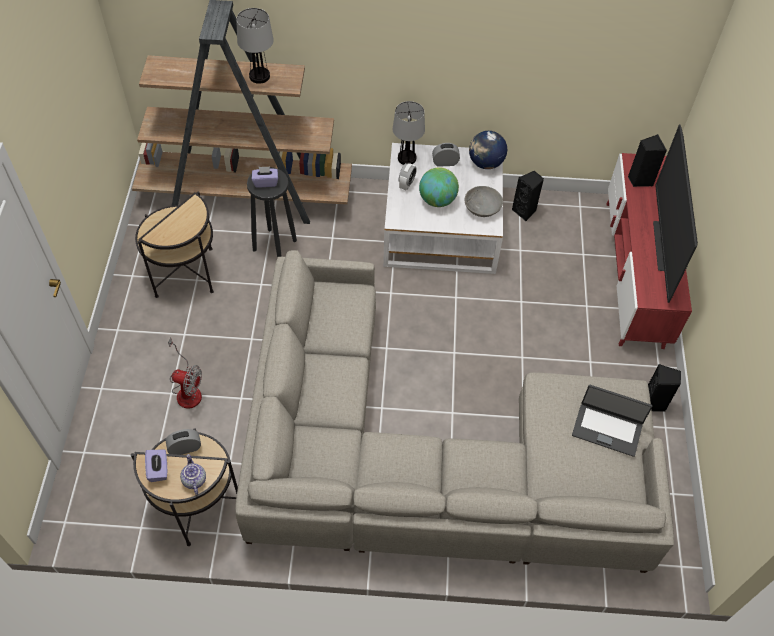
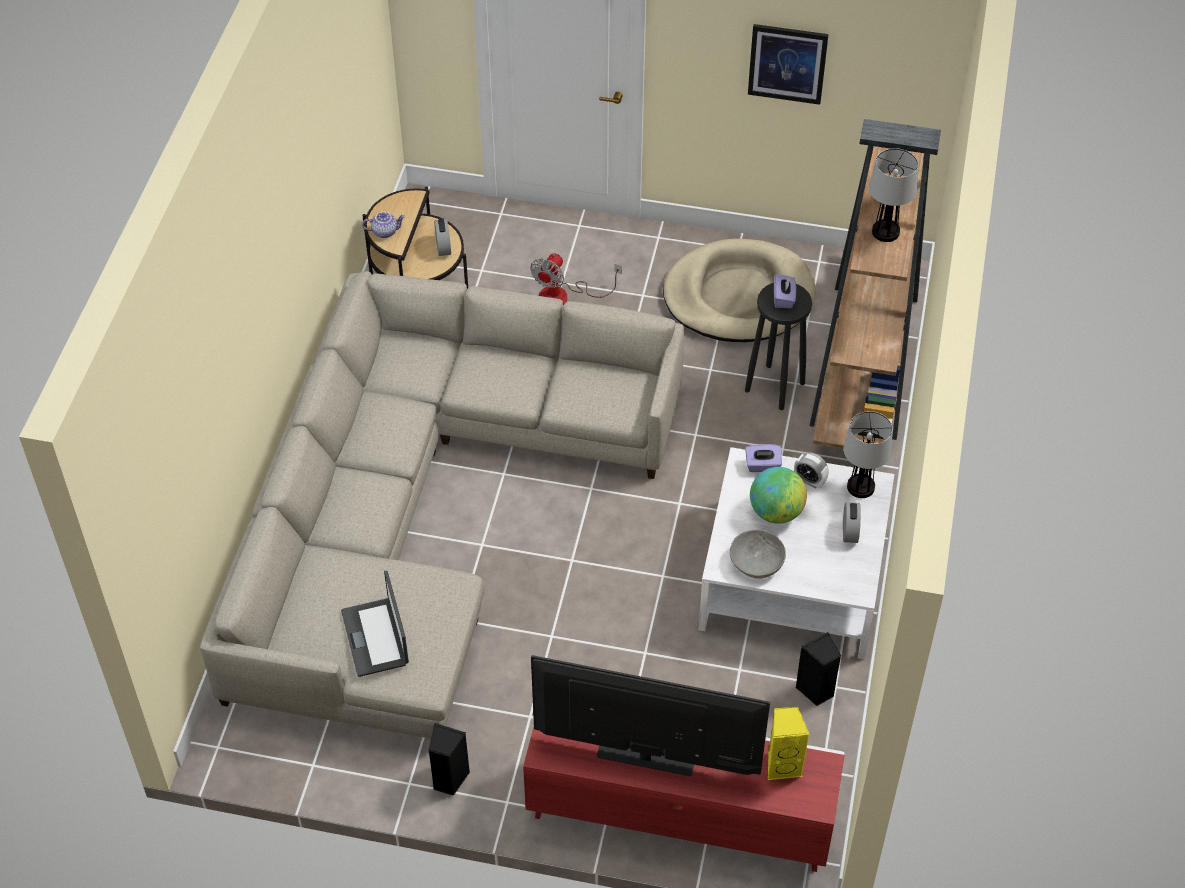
camera: 100 degrees right, 5 degrees down
(73, 127) = (787, 63): none -> picture
(158, 470) = (403, 206): purple tissue box -> purple tissue box (762, 466)
(184, 272) = (738, 296): side table -> beige dog bed
(485, 163) = (846, 581): globe -> none
(607, 429) = (376, 637): laptop -> laptop turned 45 degrees counterclockwise
(639, 180) = (783, 765): black speaker -> yellow speaker

